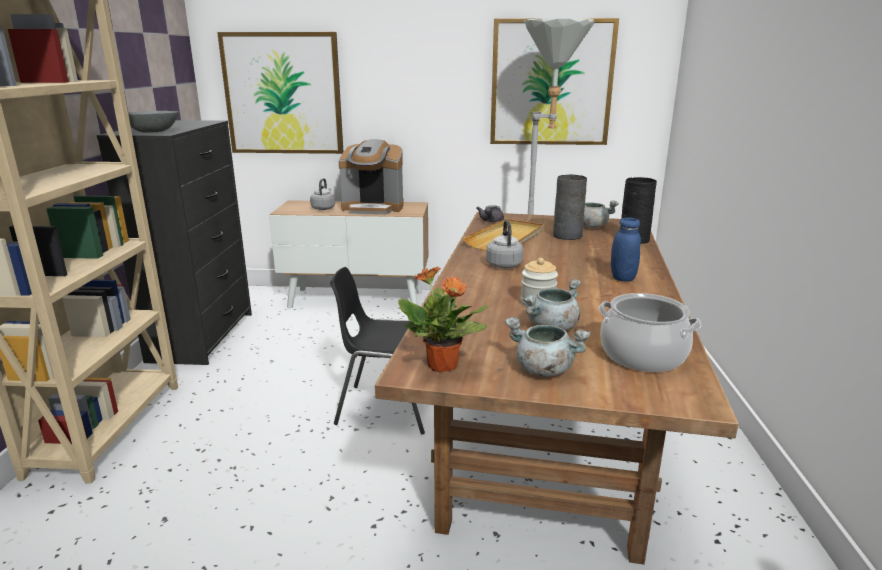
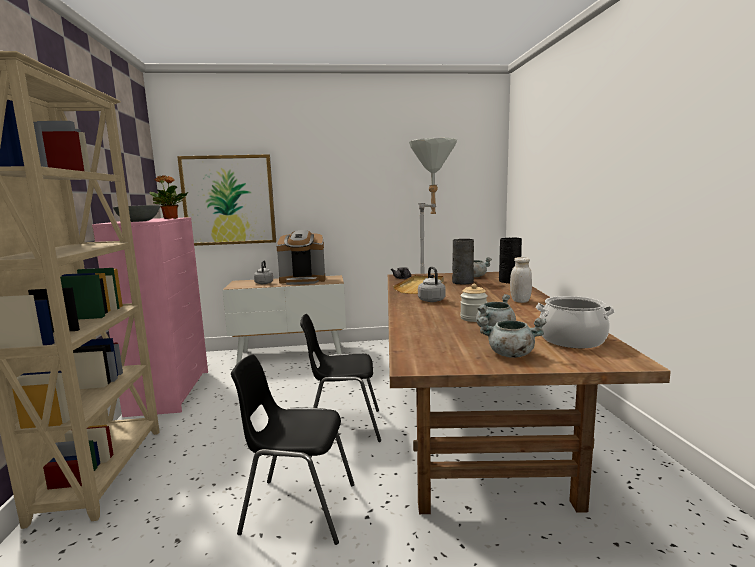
camera: 10 degrees left, 10 degrees down
(203, 336) = (170, 391): black dresser -> pink dresser
(301, 503) = (298, 508): none -> black chair
(443, 366) = (434, 359): potted plant -> potted plant (170, 218)
(551, 83) = (425, 186): picture -> none
(622, 278) = (520, 301): blue jar -> white jar

